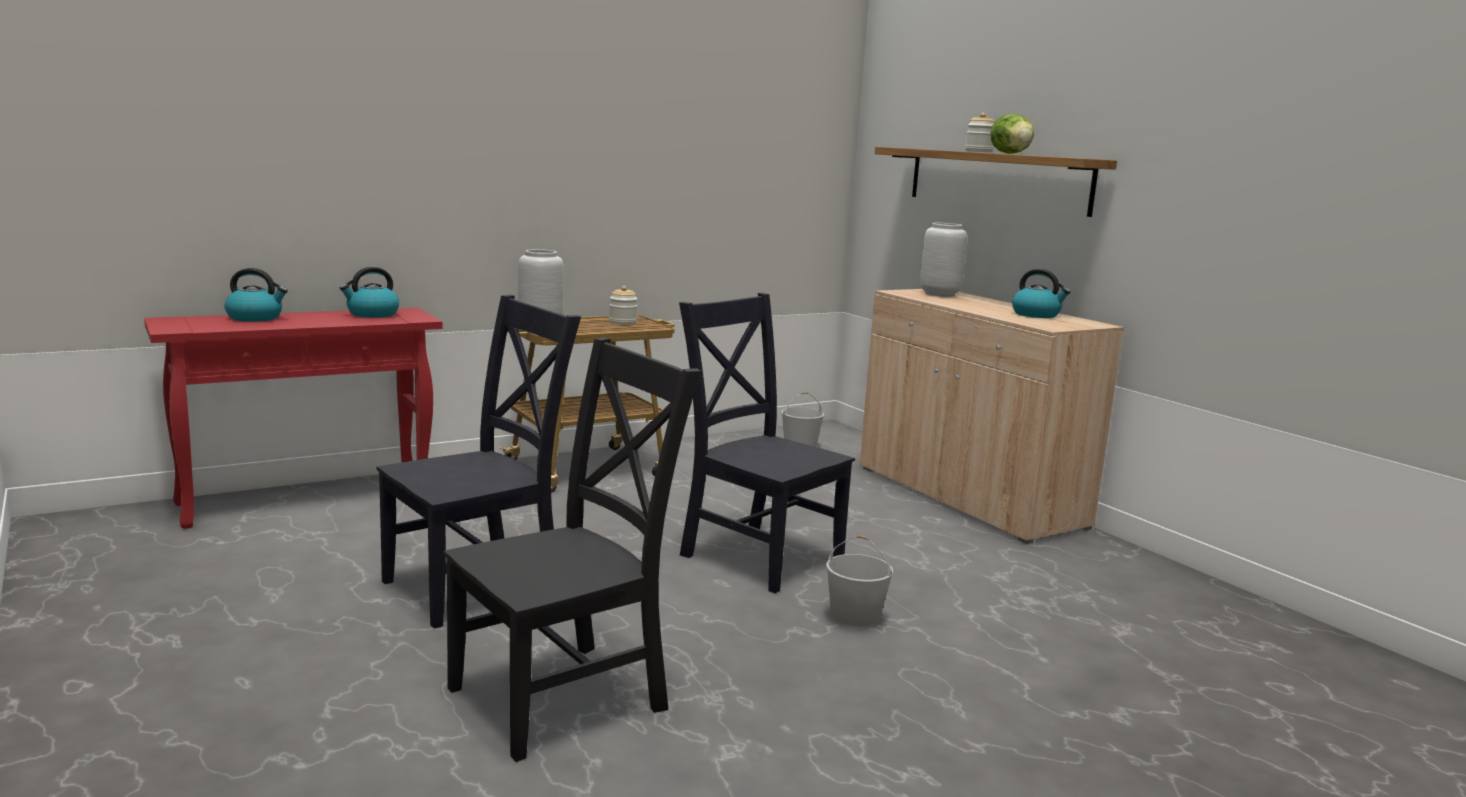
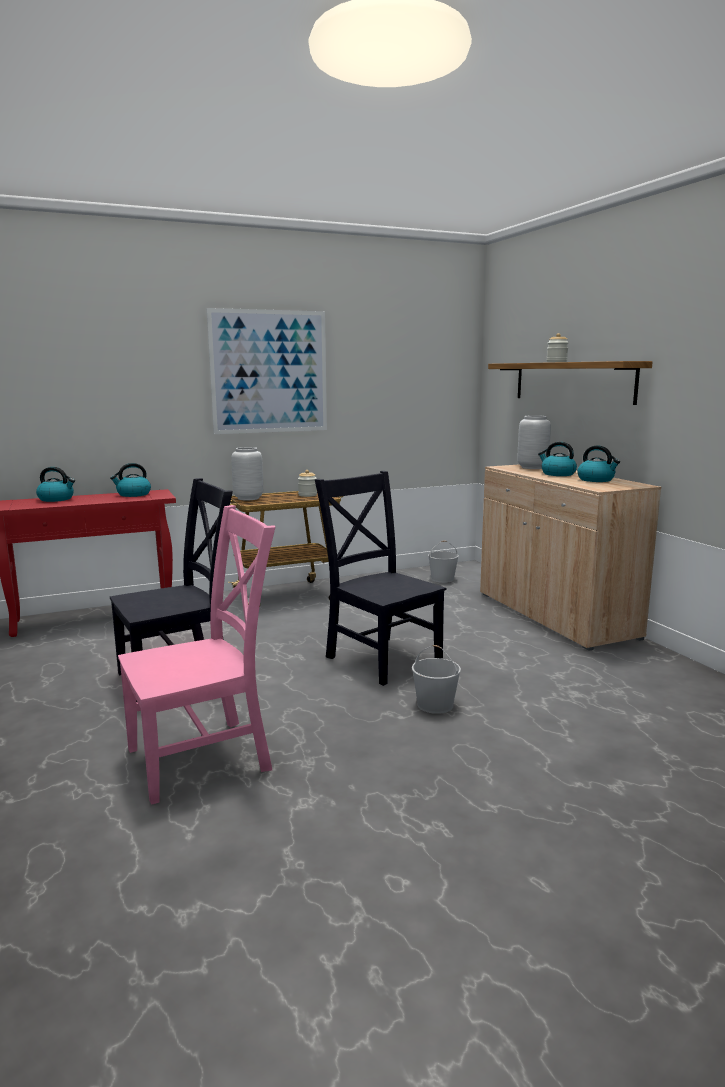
camera: 10 degrees right, 0 degrees up
(566, 696) = (205, 758): black chair -> pink chair
(571, 140) = (269, 372): none -> picture
(980, 305) = (557, 474): none -> kettle
(1011, 153) = (576, 361): lettuce -> none

